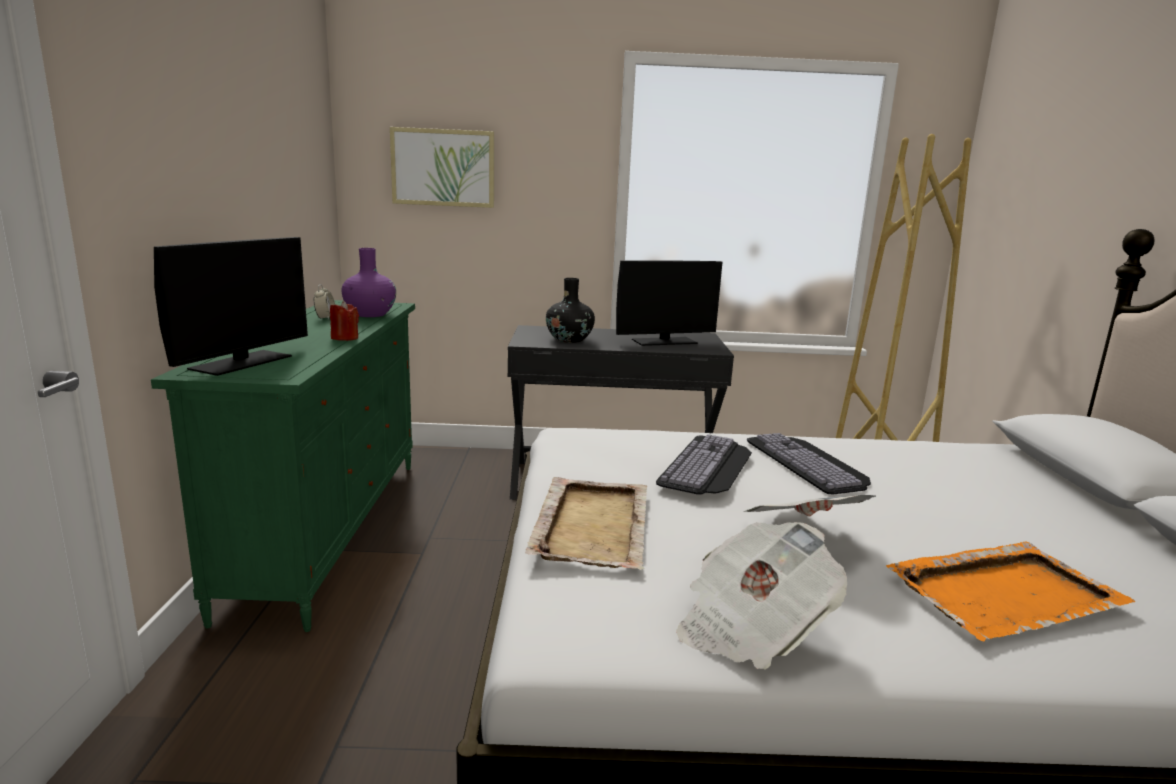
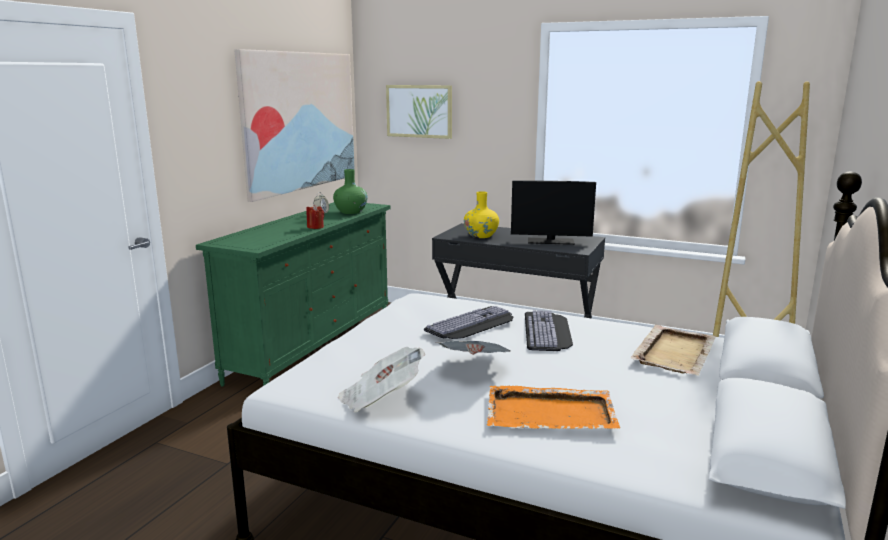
camera: 25 degrees right, 0 degrees up
(241, 362) = (245, 238): monitor -> none
(278, 170) = (300, 121): none -> picture
(370, 314) = (351, 212): purple vase -> green vase
(569, 339) = (481, 236): black vase -> yellow vase
(593, 524) = (364, 344): beige tray -> beige tray (675, 352)

